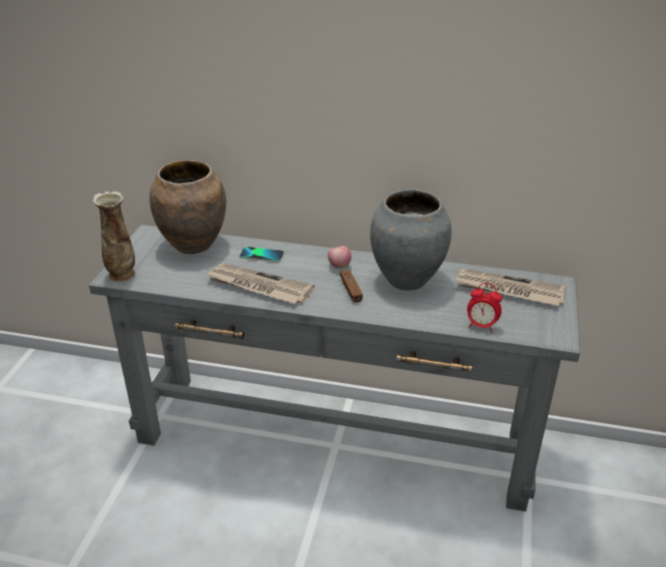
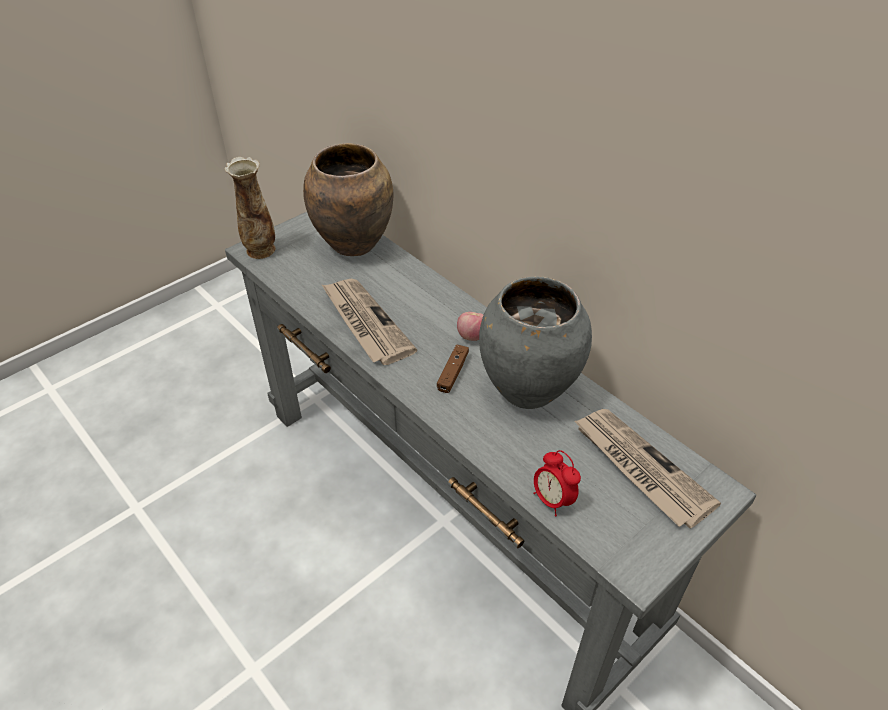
camera: 35 degrees right, 10 degrees up
(261, 255) = (406, 286): phone -> none

